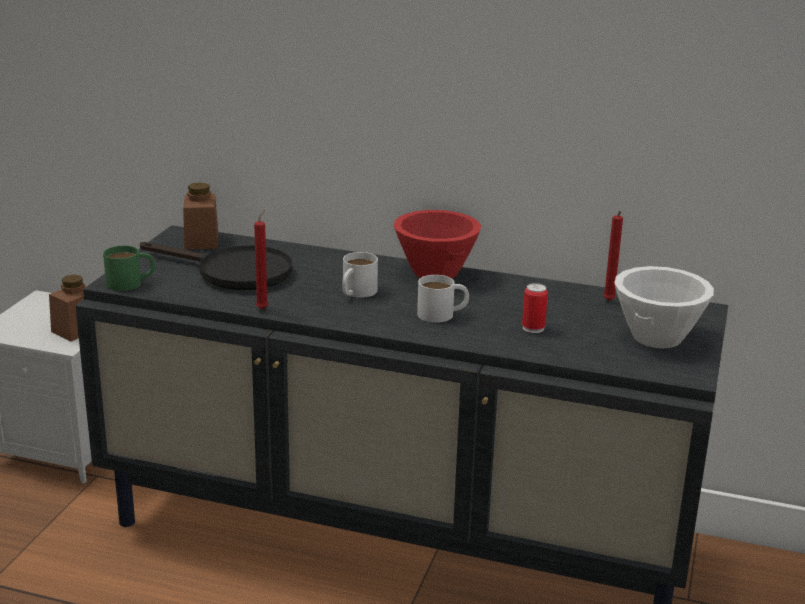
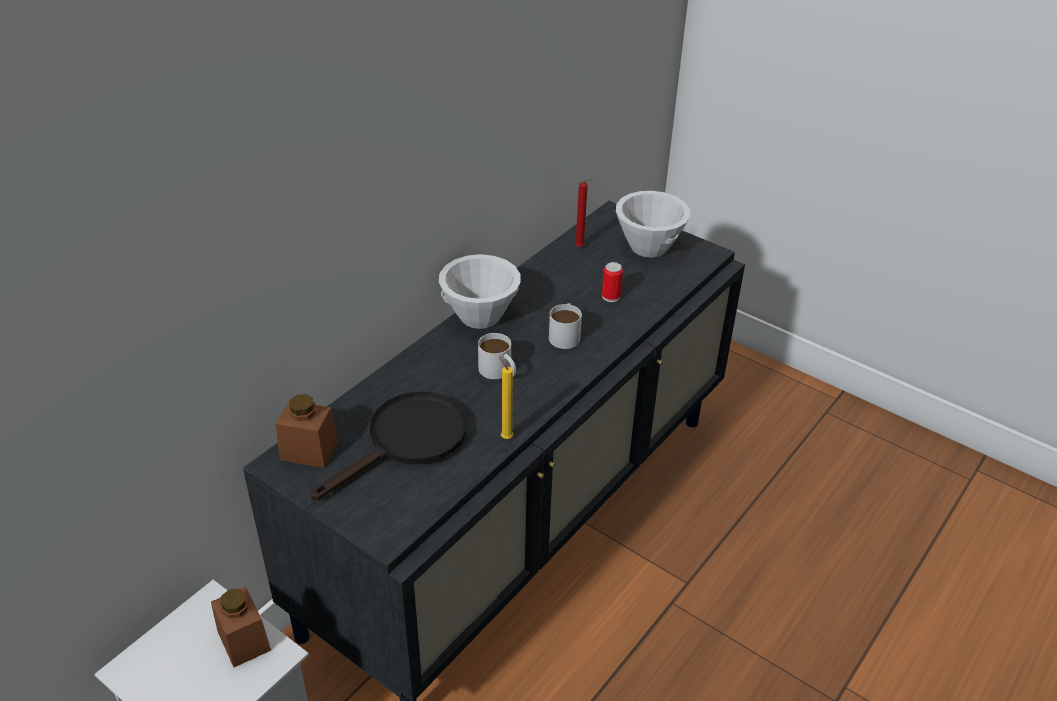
camera: 70 degrees left, 15 degrees up
(131, 282) = (393, 523): green mug -> none
(263, 308) = (505, 437): red candle -> yellow candle
(435, 273) = (480, 316): red bowl -> white bowl

